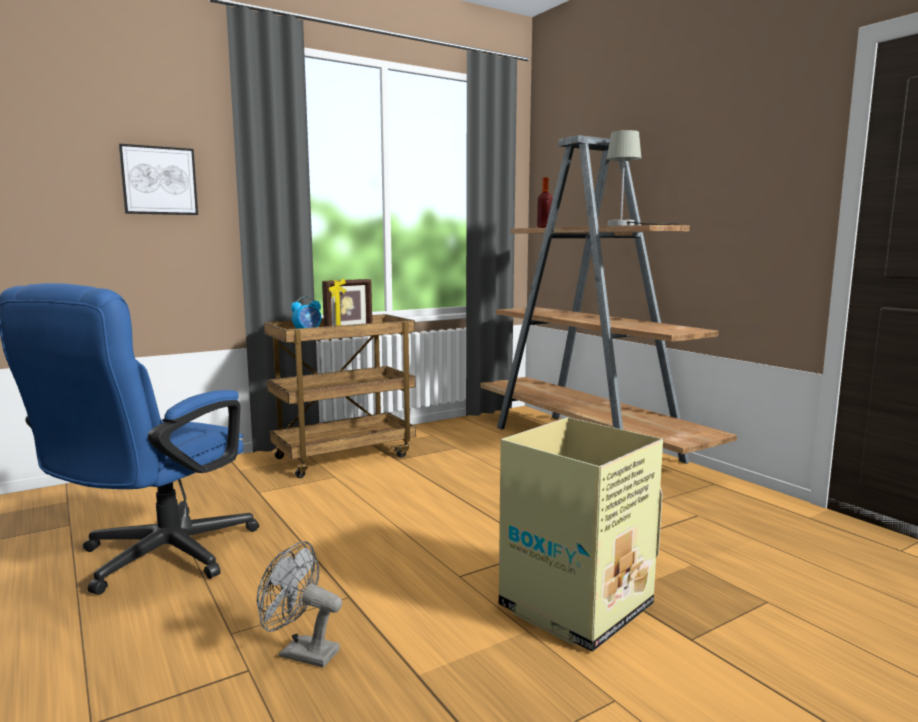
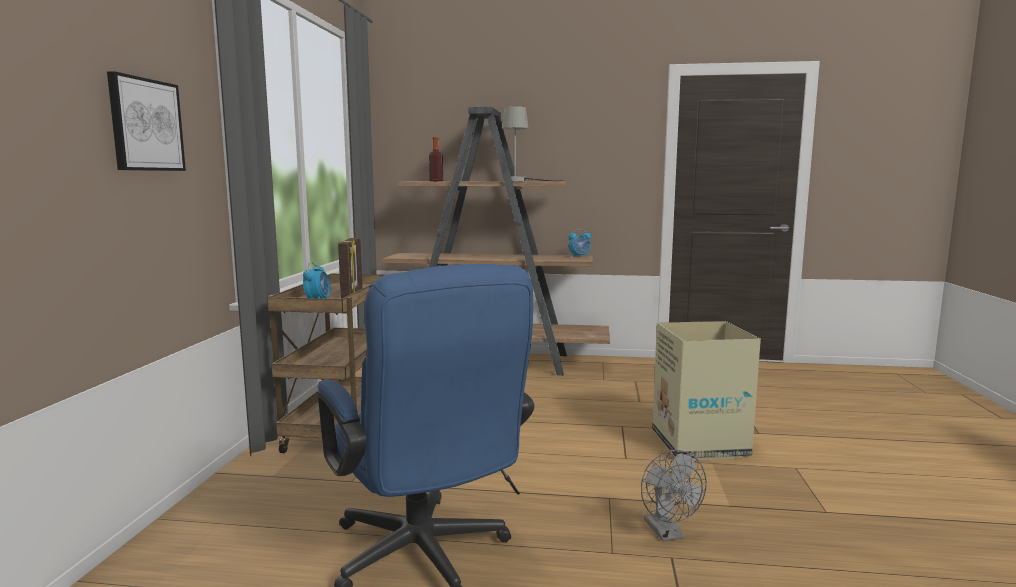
camera: 50 degrees left, 0 degrees up
(300, 652) = (667, 533): grey fan -> grey fan turned 75 degrees counterclockwise
(692, 329) = (579, 256): none -> alarm clock

